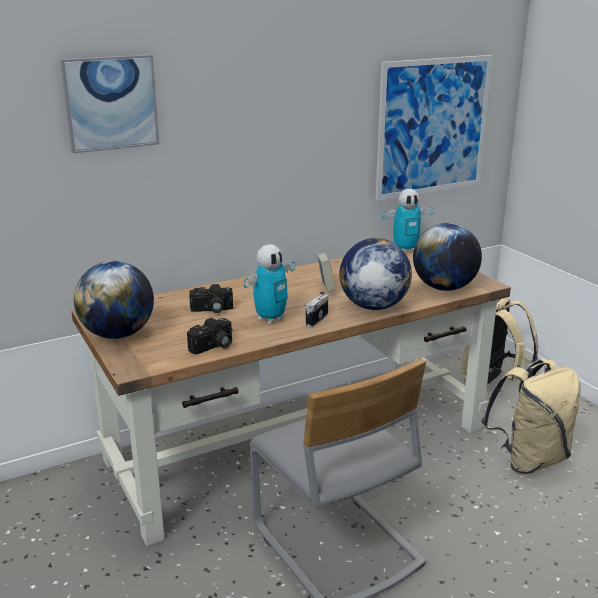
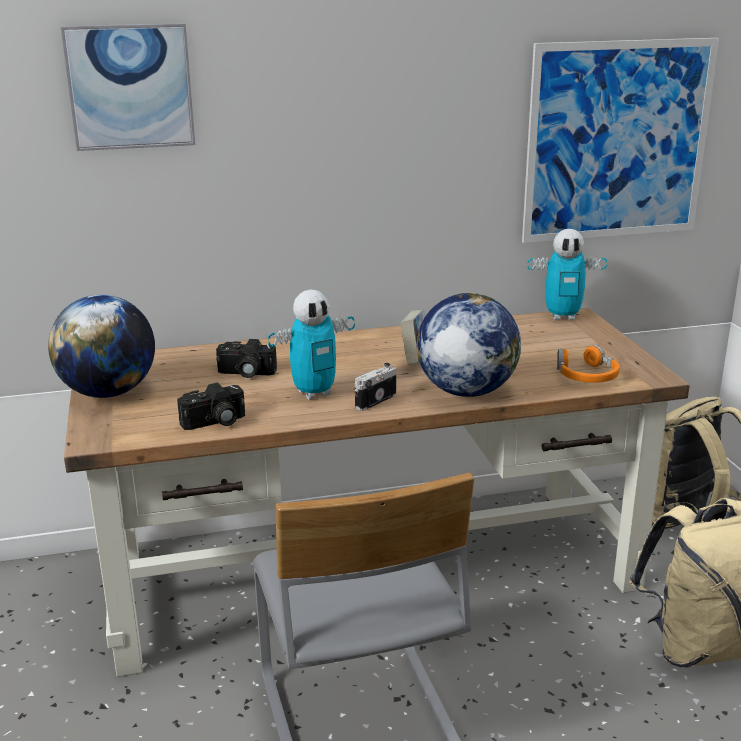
camera: 15 degrees right, 0 degrees up
(444, 288) = (586, 375): globe -> orange headphones

